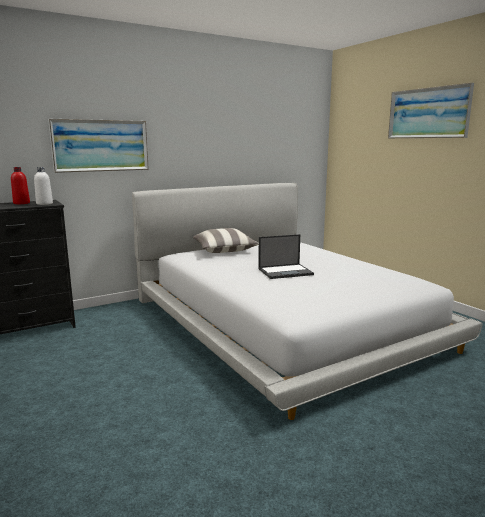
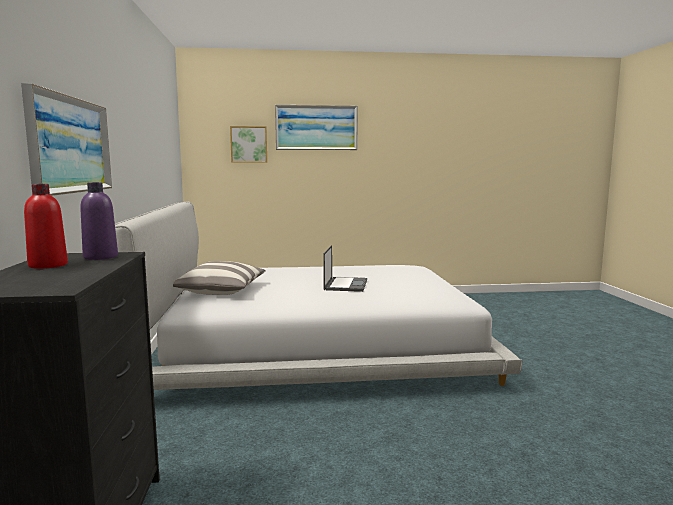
camera: 65 degrees left, 5 degrees down
(44, 204) = (100, 257): white bottle -> purple bottle
(370, 133) = (249, 144): none -> picture

